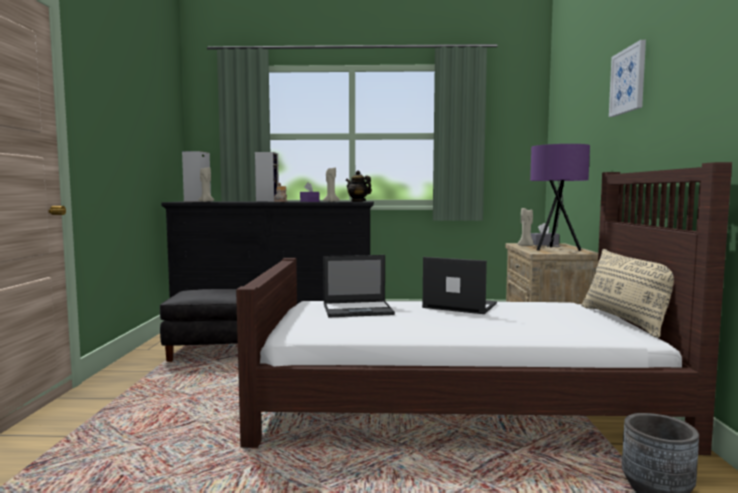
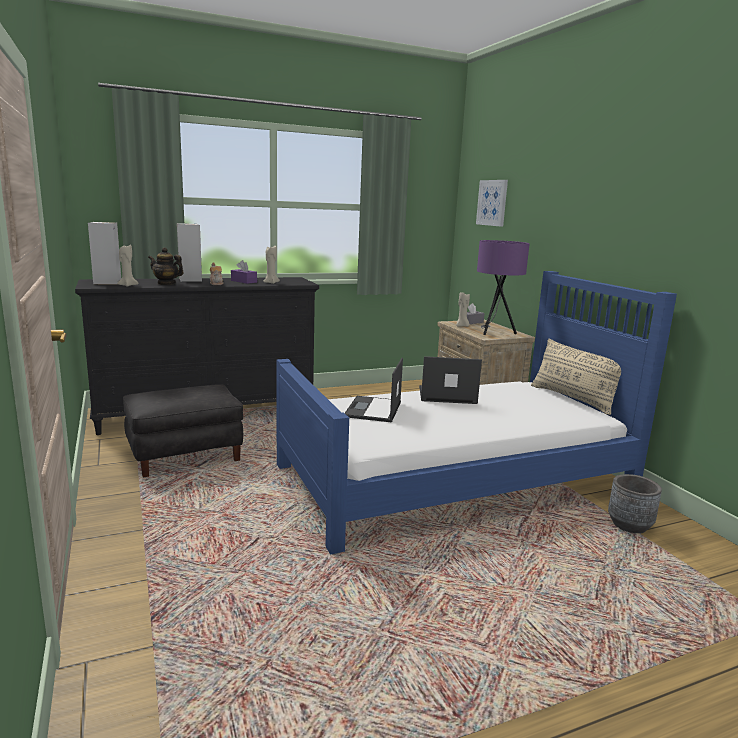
camera: 25 degrees left, 10 degrees up
(358, 201) = (295, 281): teapot -> teapot (166, 283)
(358, 310) = (373, 410): laptop -> laptop turned 135 degrees clockwise
(457, 402) = (455, 478): brown bed -> blue bed
(628, 80) = (570, 194): picture -> picture (492, 203)

